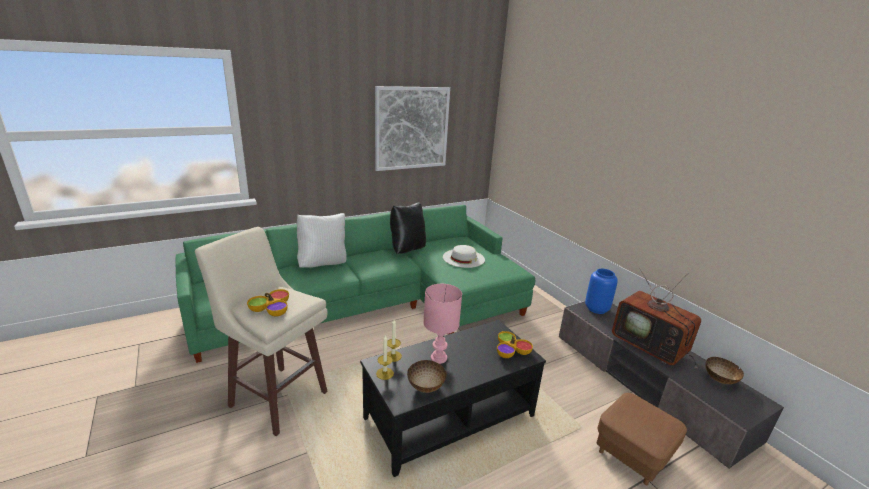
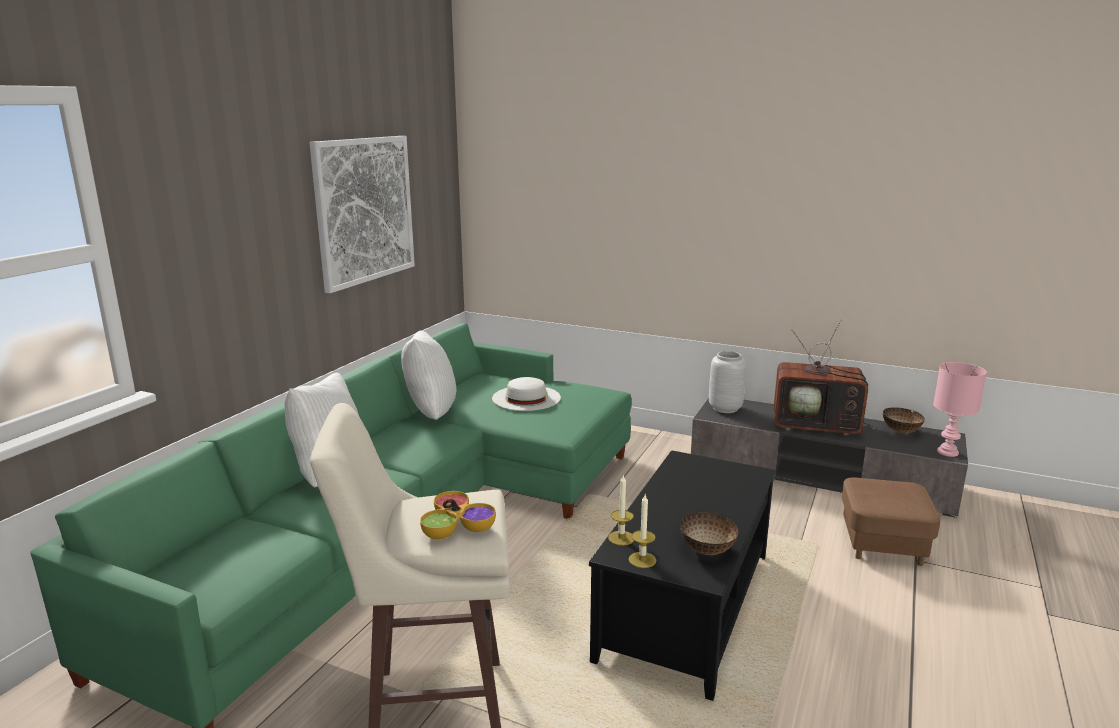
camera: 35 degrees left, 5 degrees down
(407, 250) = (429, 414): black pillow -> white pillow
(438, 358) = (672, 516): pink table lamp -> pink table lamp (946, 452)
(511, 350) = (731, 474): bowl -> none
(596, 309) = (725, 409): blue vase -> grey vase

